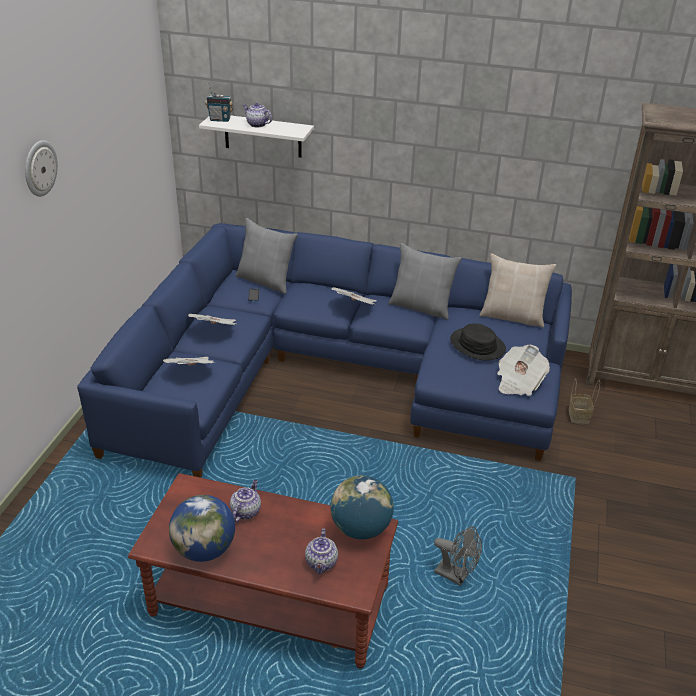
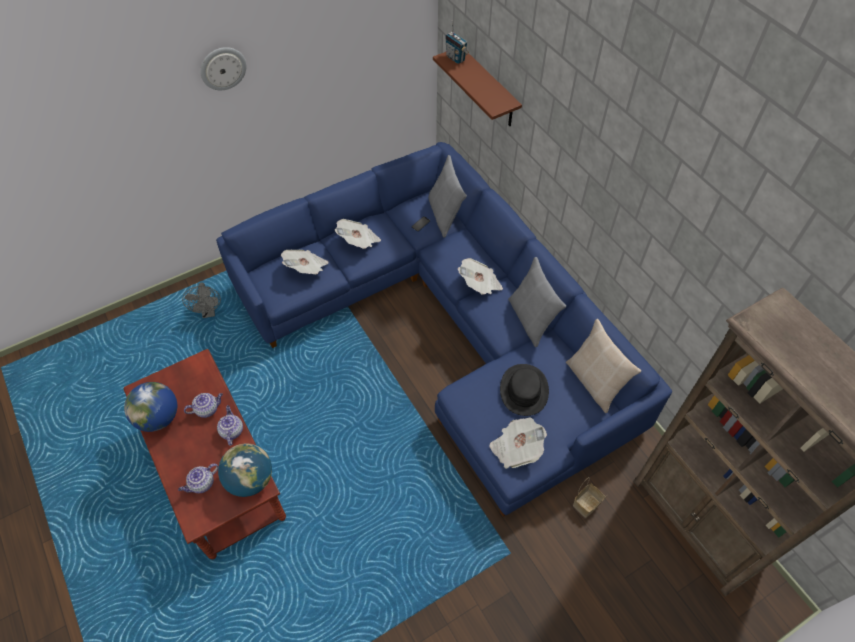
camera: 45 degrees right, 20 degrees up
(257, 124) = (476, 79): teapot -> teapot (231, 431)
(263, 135) = (489, 89): white shelf -> brown shelf
(456, 576) = (334, 551): grey fan -> grey fan (209, 312)

